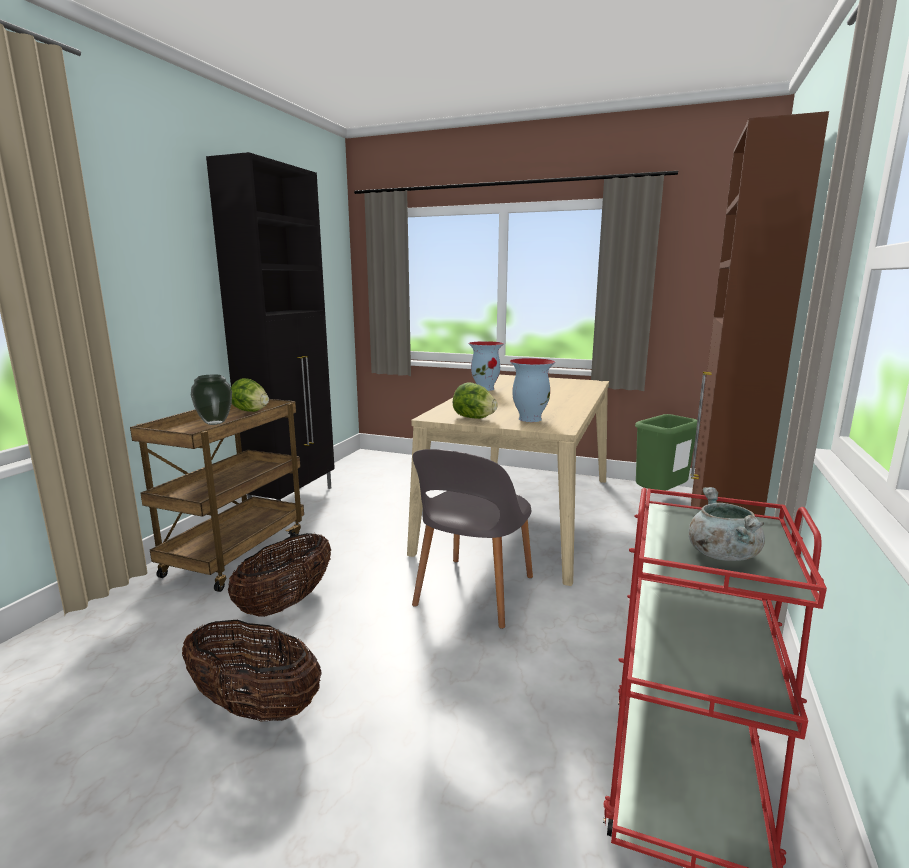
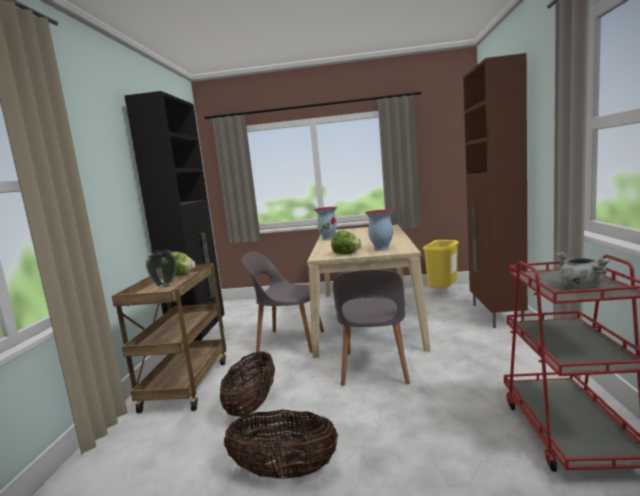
camera: 15 degrees left, 5 degrees down
(395, 524) = (289, 341): none -> grey chair
(660, 498) = (443, 293): green trash can -> yellow trash can

